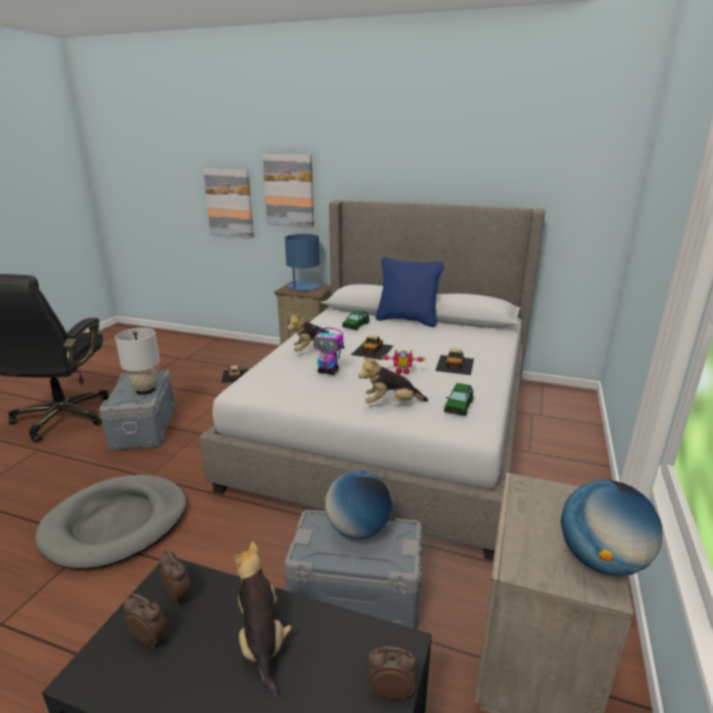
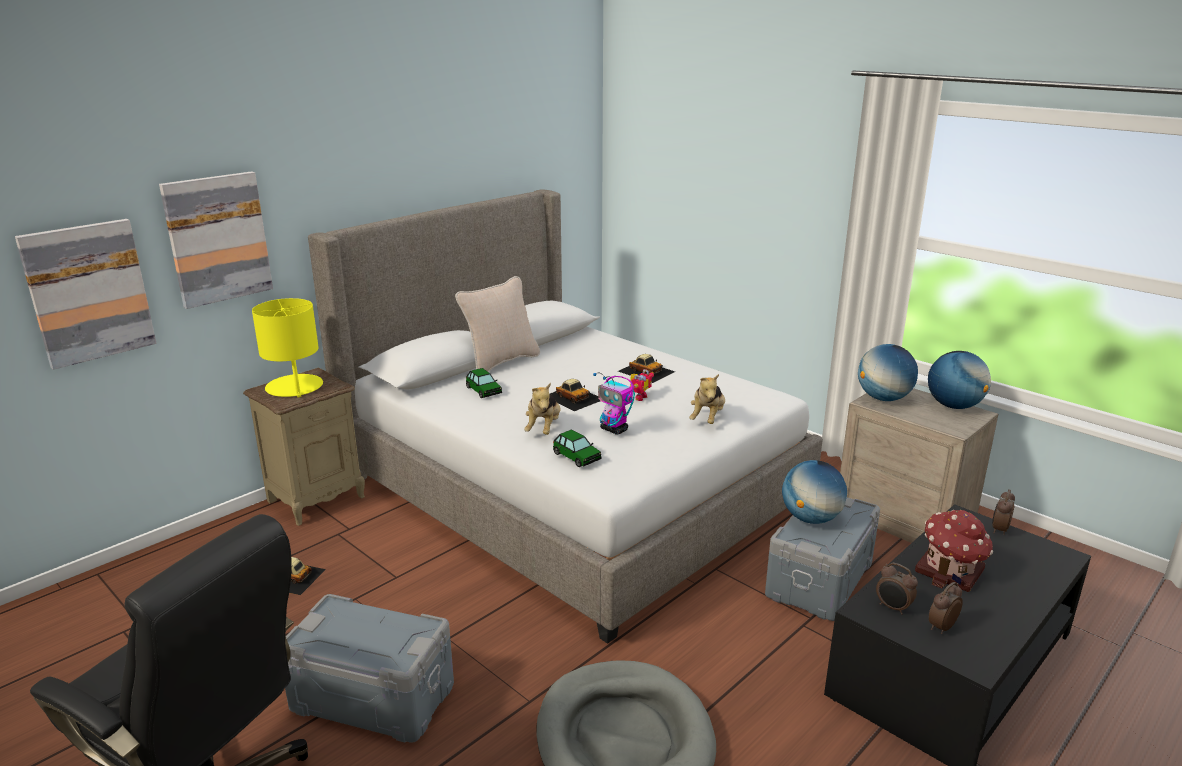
camera: 65 degrees left, 0 degrees up
(145, 390) = (380, 625): white table lamp -> none
(179, 594) = (893, 608): alarm clock -> alarm clock turned 120 degrees counterclockwise
(262, 640) = (950, 572): plush toy -> toy house
(303, 287) = (294, 387): blue table lamp -> yellow table lamp
(328, 371) = (614, 430): toy robot -> toy robot turned 90 degrees clockwise
(407, 320) = (501, 362): blue pillow -> beige pillow
(458, 406) = (733, 392): toy car -> toy car (576, 456)
(549, 495) = (883, 398): none -> globe

